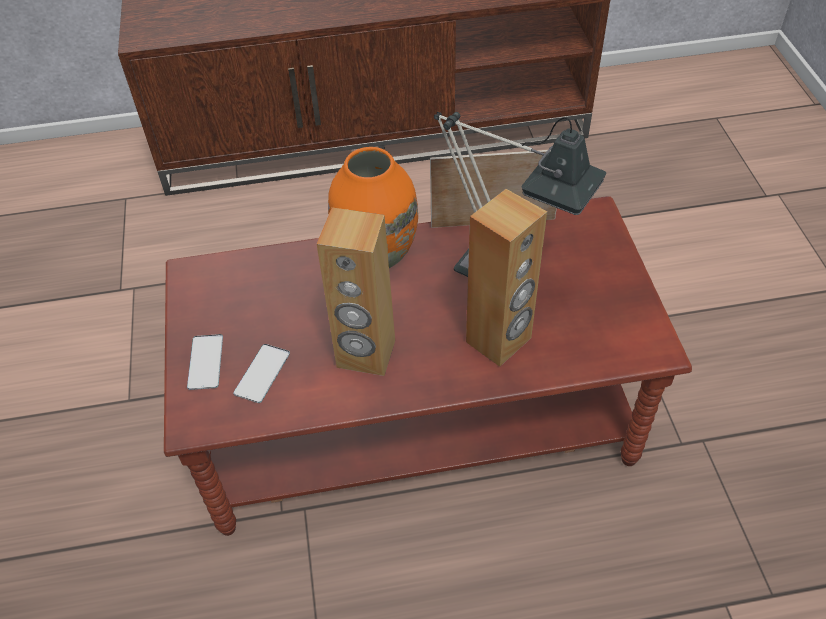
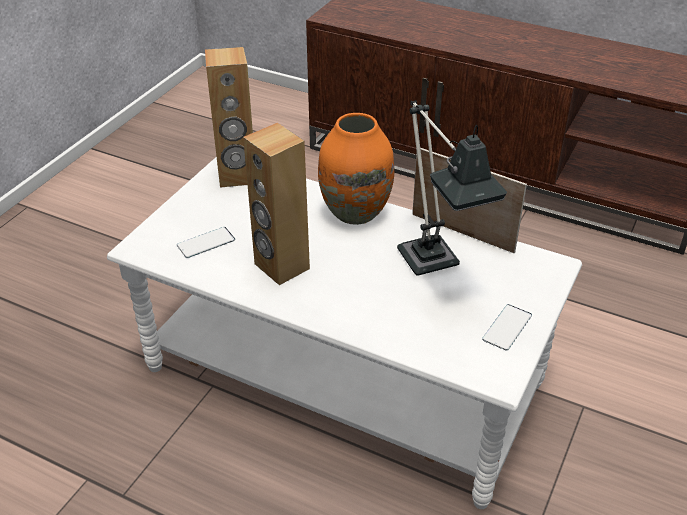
camera: 35 degrees right, 10 degrees down
(205, 362) = (180, 219): phone -> phone (507, 327)
(416, 419) = (342, 376): brown coffee table -> white coffee table
(499, 340) = (382, 307): brown speaker -> brown speaker (237, 176)

